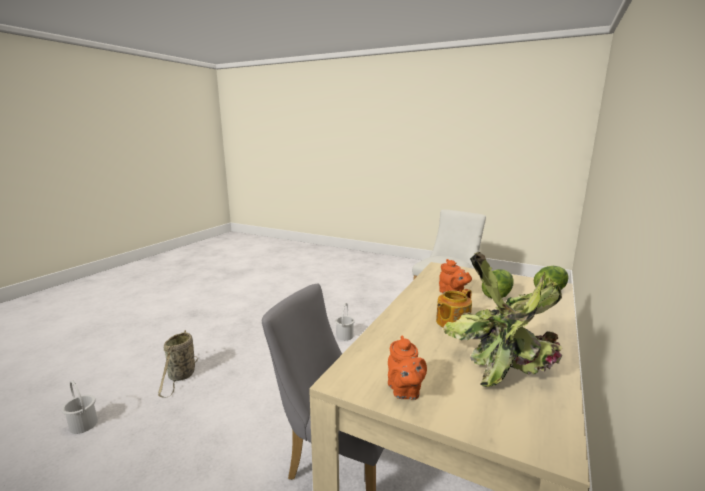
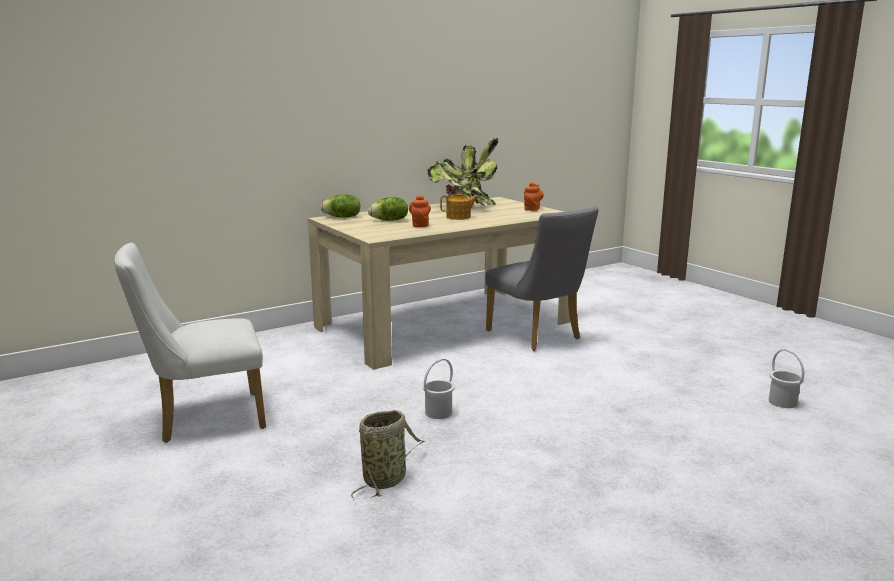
camera: 150 degrees left, 0 degrees up
(181, 376) = (690, 421): basket -> basket (386, 479)

